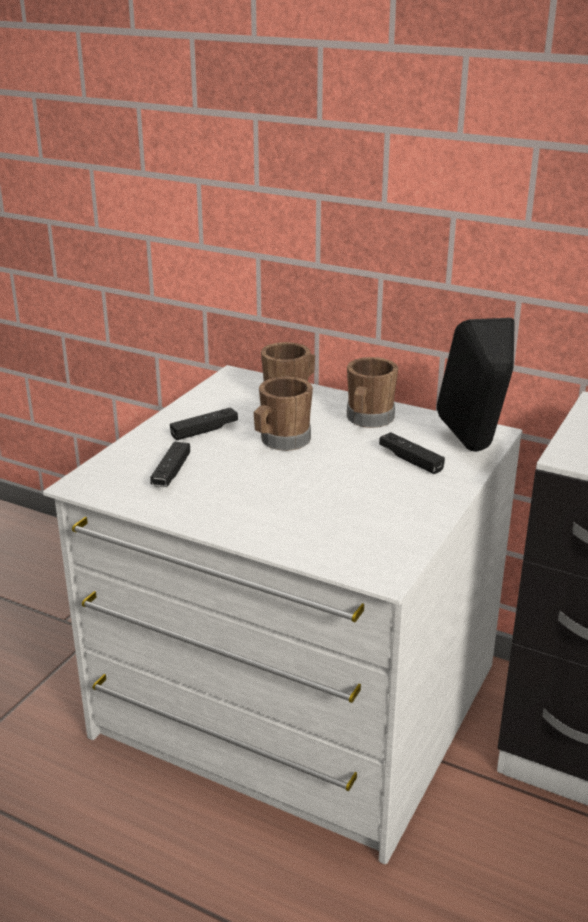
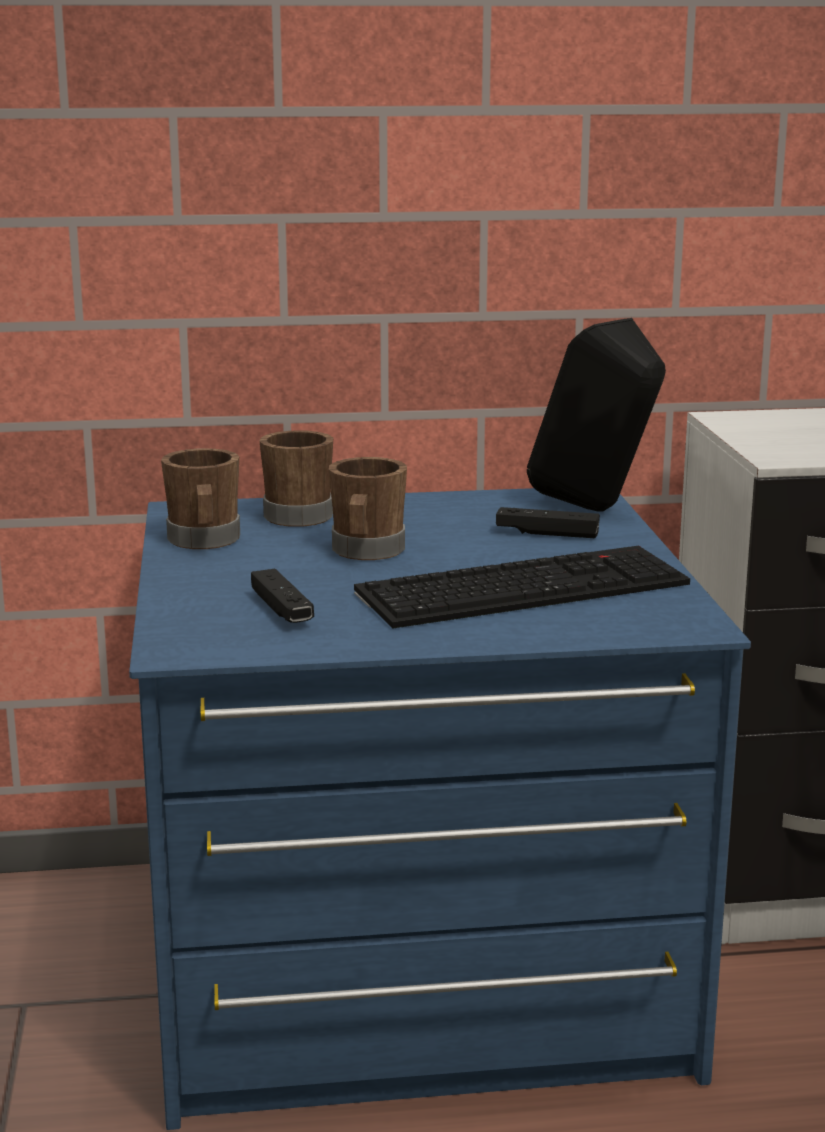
camera: 35 degrees left, 10 degrees down
(204, 431) = (247, 564): black game controller -> none
(295, 704) = (413, 973): white dresser -> blue dresser
(328, 501) = (524, 587): none -> keyboard
(368, 420) = (433, 512): brown mug -> brown mug (204, 541)

